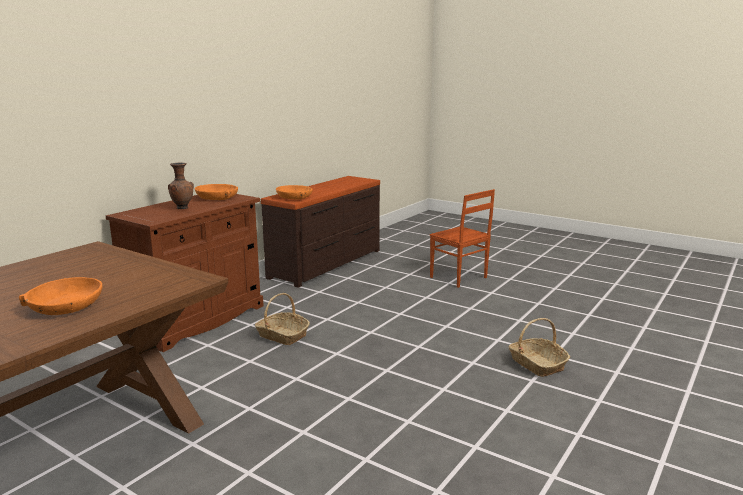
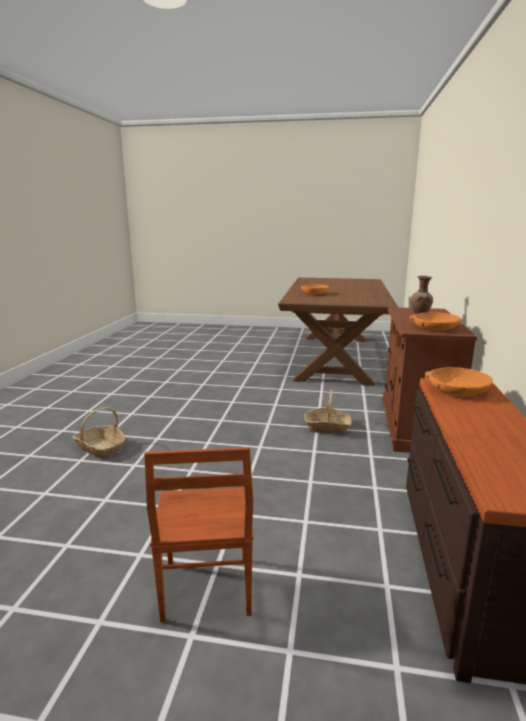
camera: 155 degrees right, 0 degrees up
(458, 278) = (205, 589): brown chair -> brown chair turned 120 degrees counterclockwise

